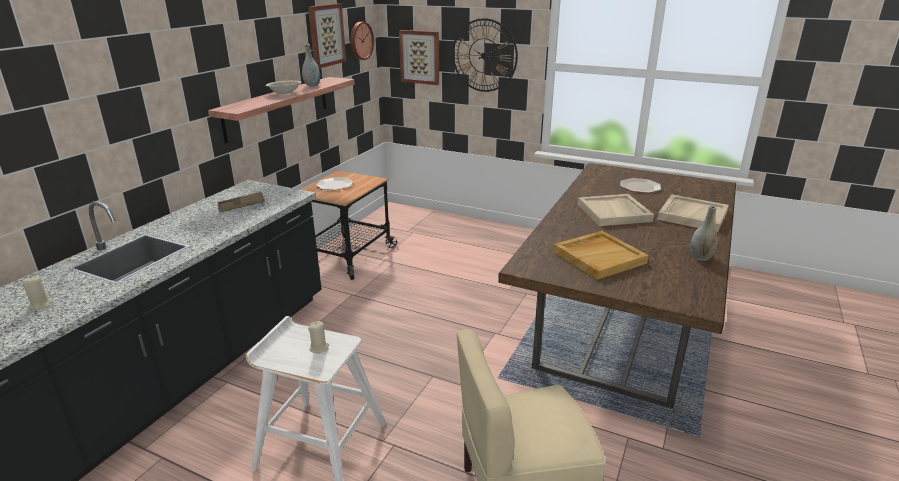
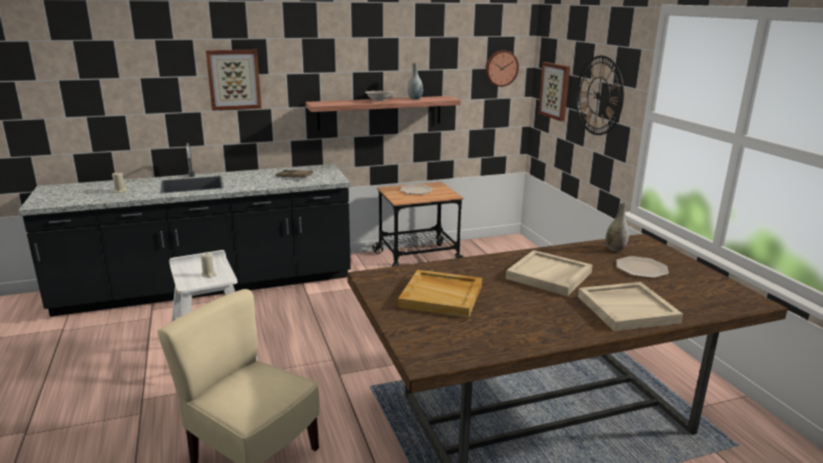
camera: 45 degrees right, 5 degrees down
(326, 35) = (452, 58): picture -> picture (234, 79)
(700, 258) = (530, 337): grey vase -> grey vase (615, 249)

